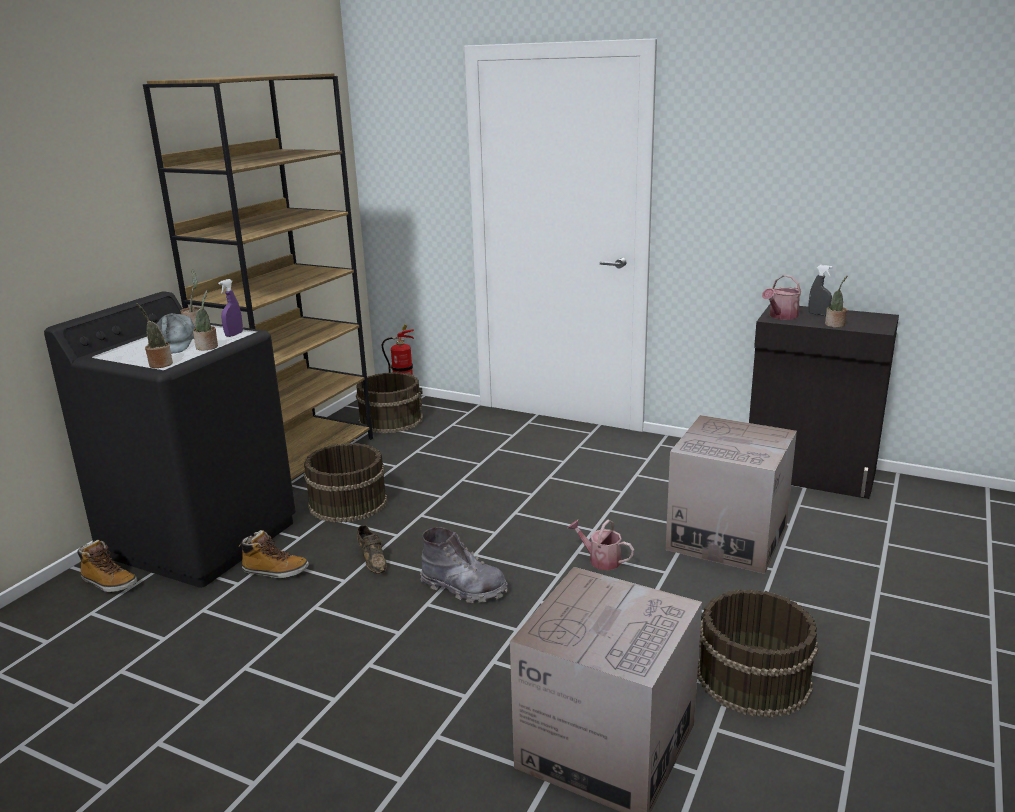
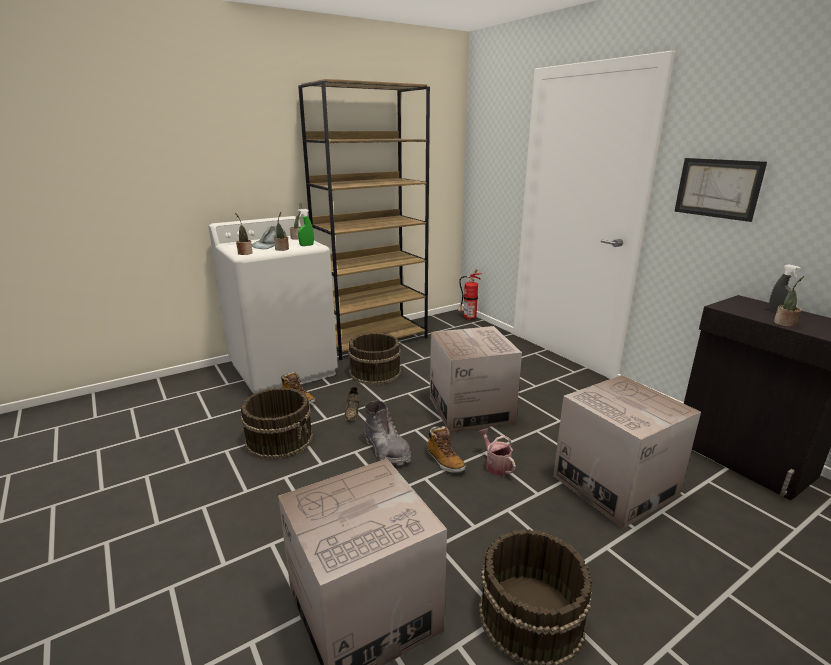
camera: 30 degrees right, 0 degrees up
(109, 583) = (220, 378): boot -> boot (444, 461)
(201, 538) = (284, 368): black washing machine -> white washing machine
(234, 334) = (306, 245): purple spray bottle -> green spray bottle
(391, 420) = (448, 329): brown bucket -> brown bucket (280, 439)
(517, 510) = (470, 409): none -> cardboard box
(729, 190) = (717, 188): none -> picture
(781, 316) = (734, 307): watering can -> none

